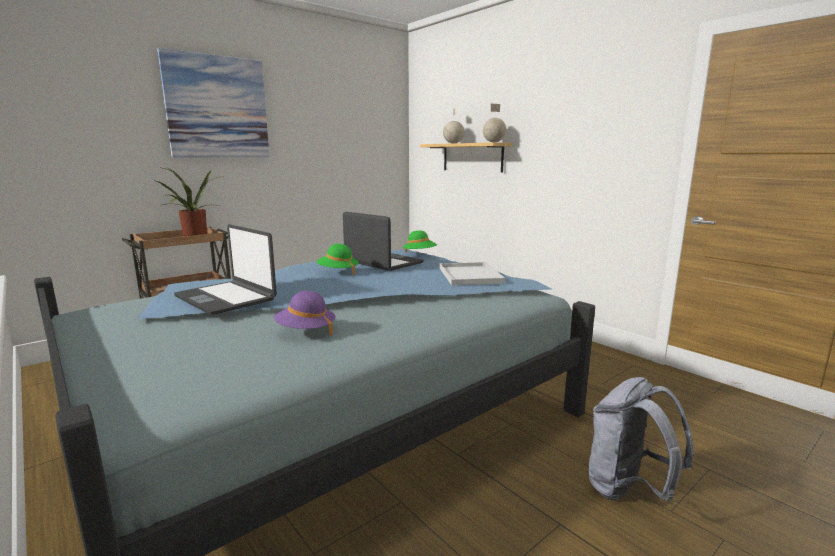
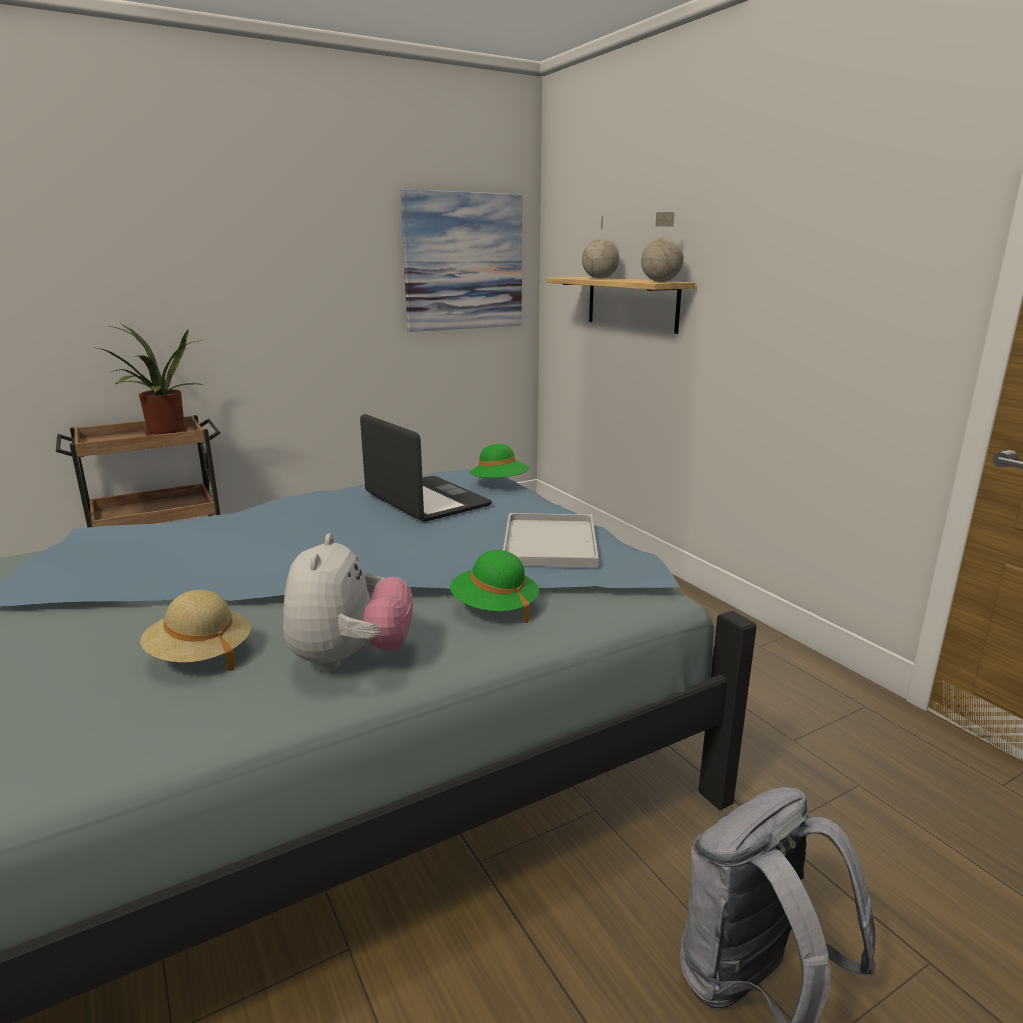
camera: 10 degrees right, 5 degrees up
(217, 107) = (204, 224): picture -> picture (463, 262)
(226, 298) = (126, 571): laptop -> none
(306, 331) = (200, 656): purple hat -> beige hat
(338, 272) = (337, 520): green hat -> green hat (494, 608)
(395, 327) = (350, 659): none -> plush toy

